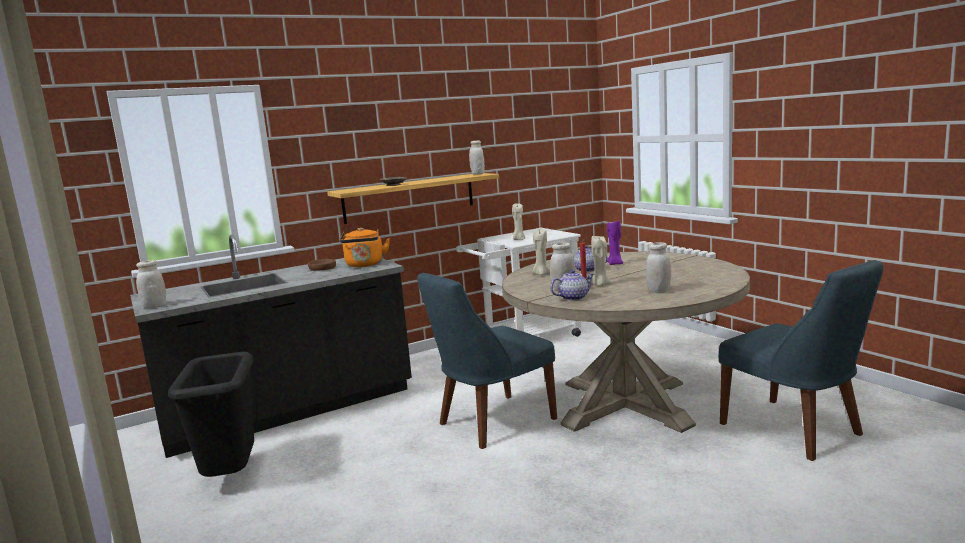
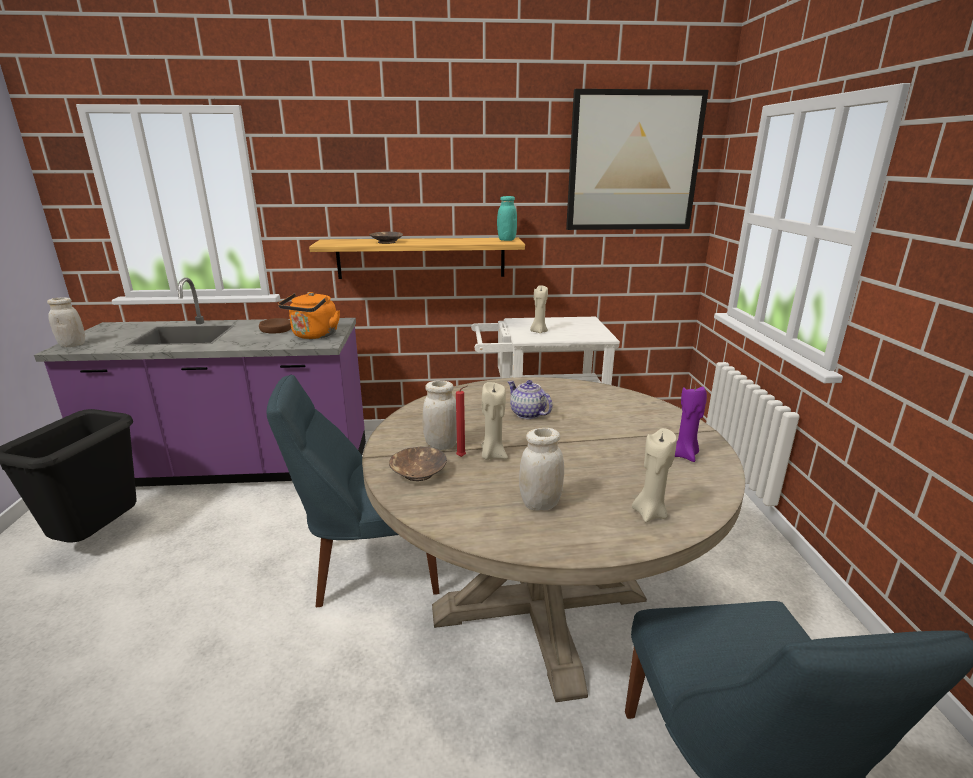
camera: 25 degrees right, 10 degrees up
(290, 411) = (238, 468): black counter -> purple counter
(477, 174) = (506, 240): white jar -> turquoise jar
(541, 274) = (467, 403): beige candle -> beige candle (649, 513)
(548, 110) = (633, 162): none -> picture
(573, 298) = (418, 472): teapot -> brown bowl
(615, 263) = (580, 412): purple candle -> purple candle (685, 455)

